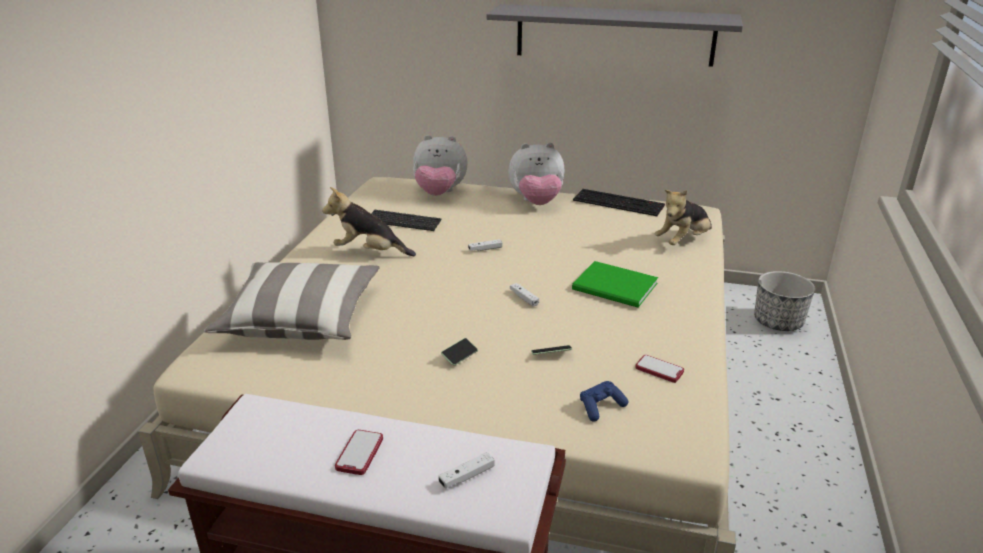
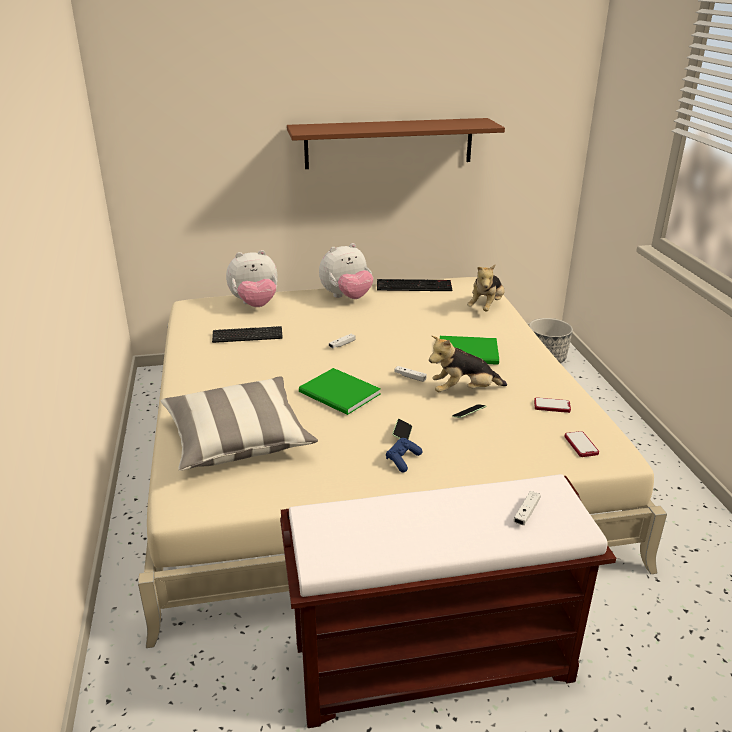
camera: 25 degrees left, 0 degrees up
(359, 453) = (434, 522): phone -> phone (581, 445)
(369, 252) = (244, 368): plush toy -> plush toy (463, 391)
(434, 299) = (340, 395): none -> green book
(601, 407) = (537, 443): blue game controller -> blue game controller (402, 460)
(614, 35) = (389, 143): grey shelf -> brown shelf

